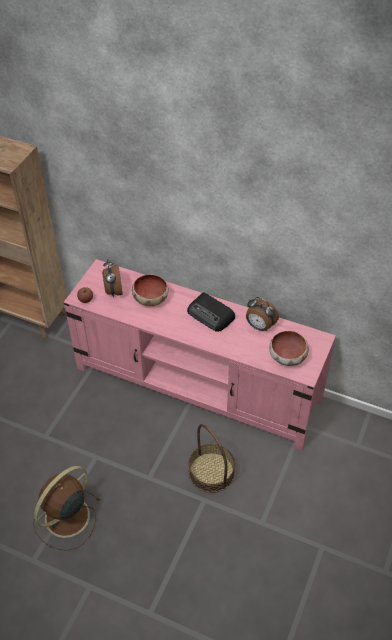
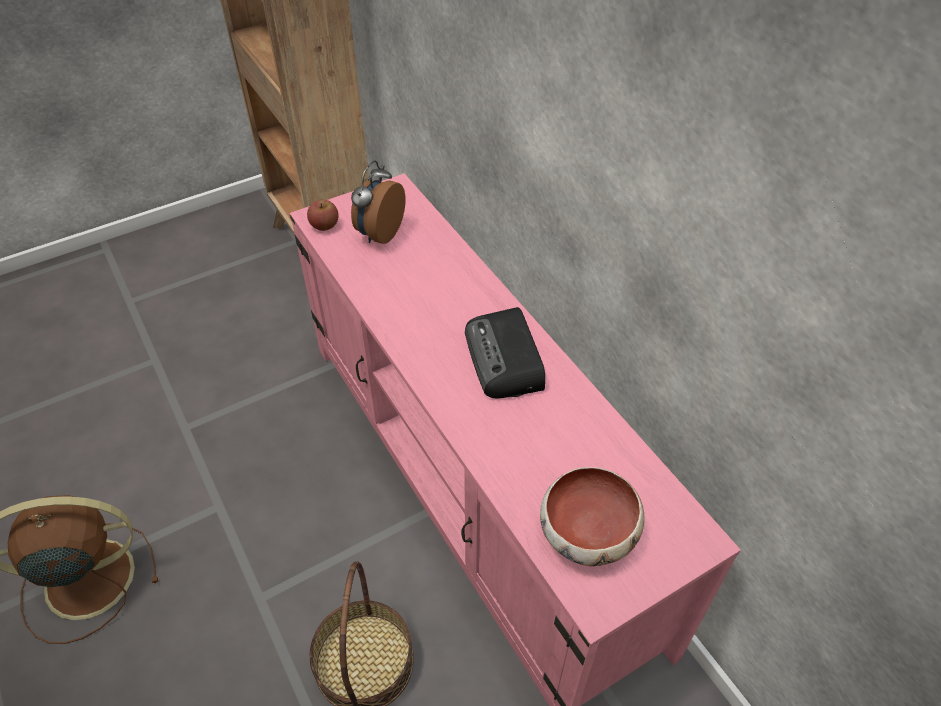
camera: 35 degrees right, 0 degrees up
(150, 298) = (426, 274): bowl -> none
(259, 326) = (581, 433): alarm clock -> none

